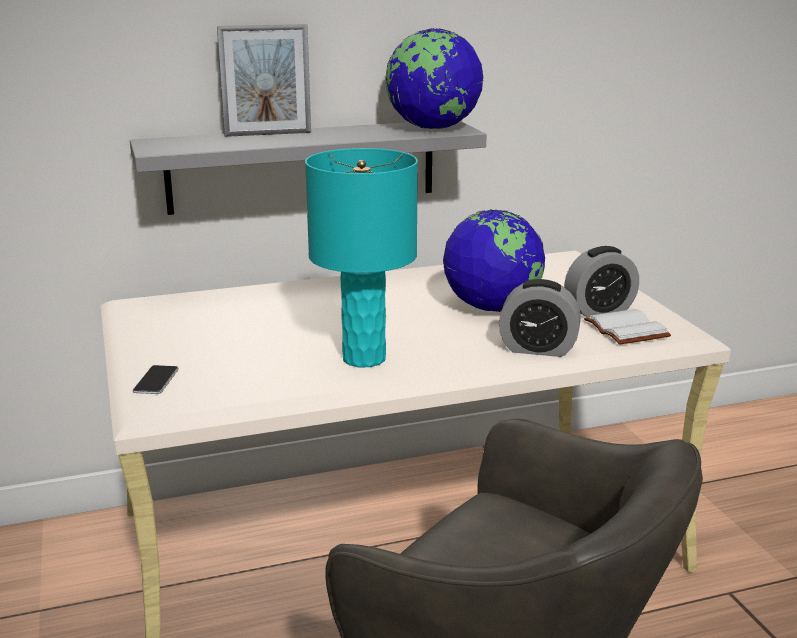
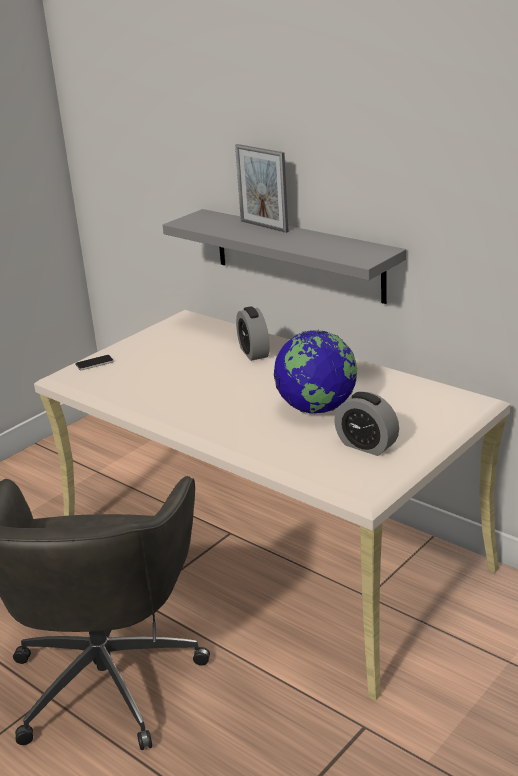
camera: 60 degrees right, 5 degrees up
(363, 359) = (181, 400): turquoise table lamp -> none
(433, 128) = (355, 253): globe -> none
(538, 349) = (261, 445): alarm clock -> alarm clock (253, 352)
(623, 329) = (338, 465): white book -> none

